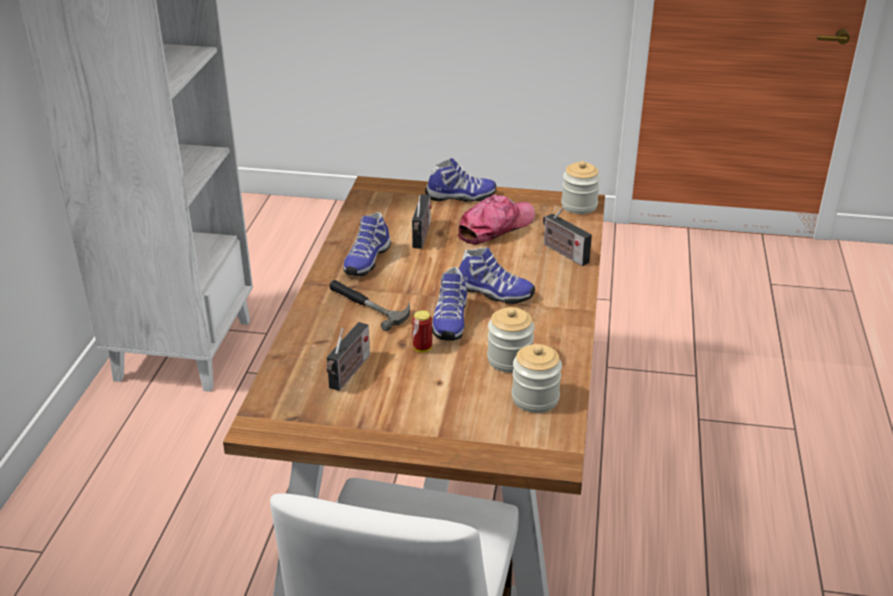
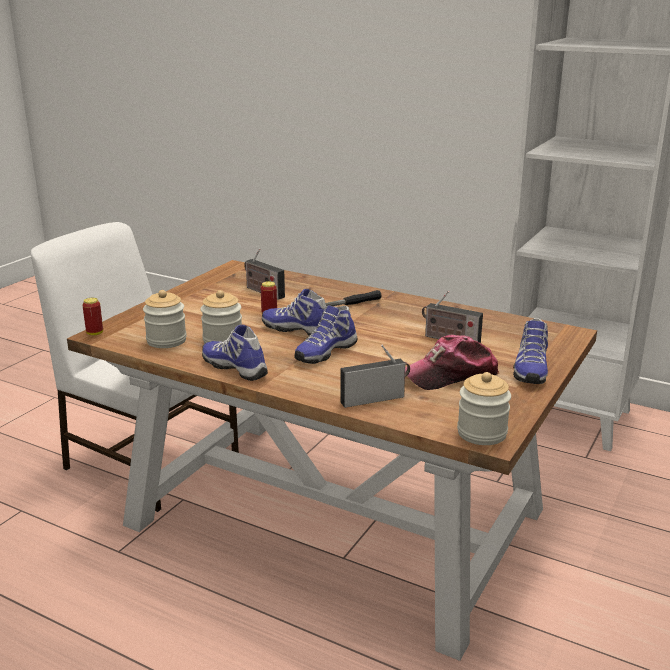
camera: 110 degrees right, 10 degrees down
(366, 260) = (417, 313): shoe -> shoe (236, 367)
(495, 227) = (451, 375): cap -> cap turned 90 degrees clockwise
(554, 463) = (95, 333): none -> can

